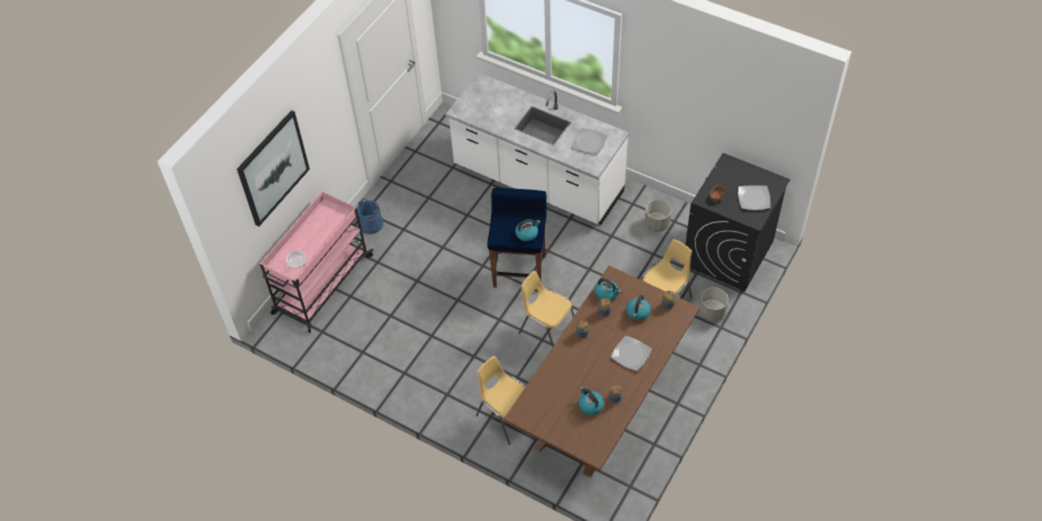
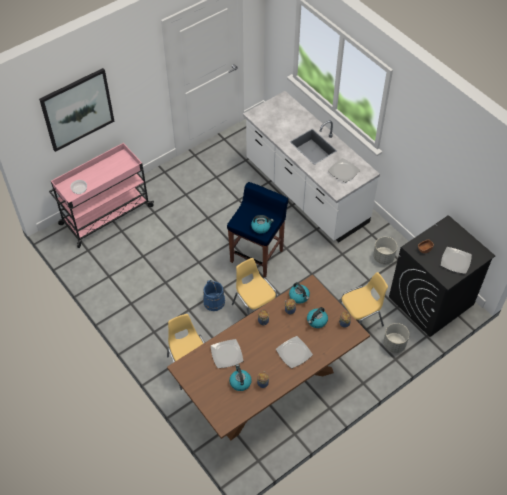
camera: 20 degrees right, 0 degrees up
(371, 224) = (163, 182): blue bucket -> blue bucket (214, 302)
(561, 382) = (226, 355): none -> plate

